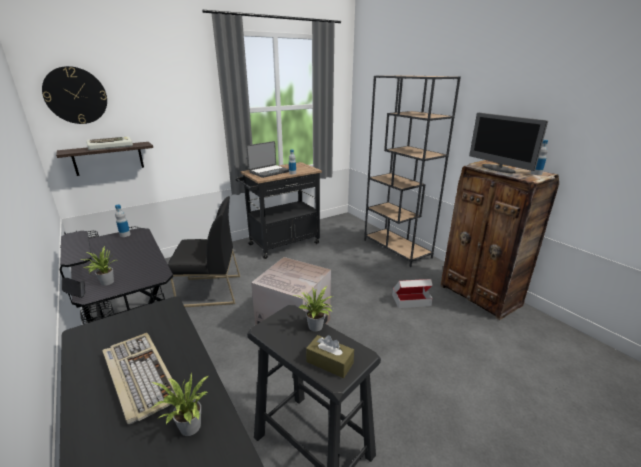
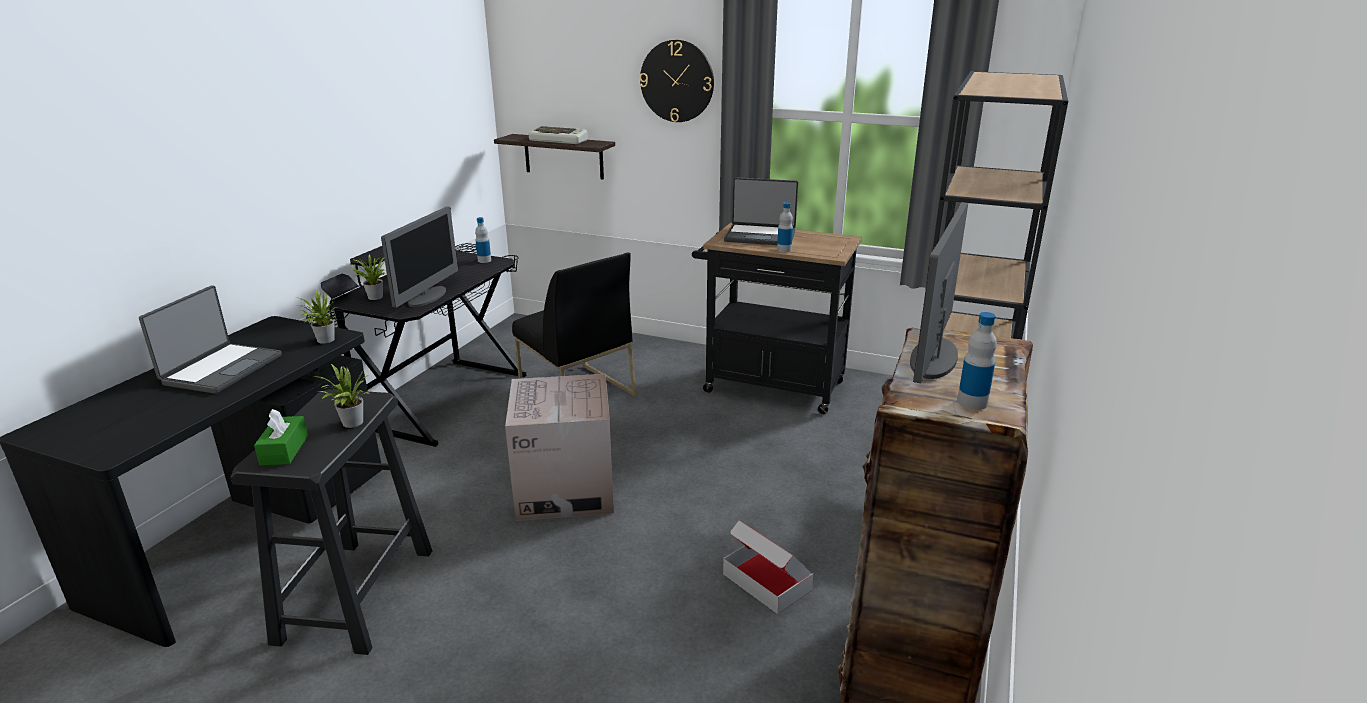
camera: 55 degrees right, 0 degrees up
(76, 95) = (540, 64): wall clock -> wall clock (677, 81)
(139, 376) = (221, 369): keyboard -> laptop
(147, 264) = (427, 297): none -> monitor
(189, 429) = (160, 415): potted plant -> potted plant (323, 340)
(329, 362) = (284, 450): brown tissue box -> green tissue box

